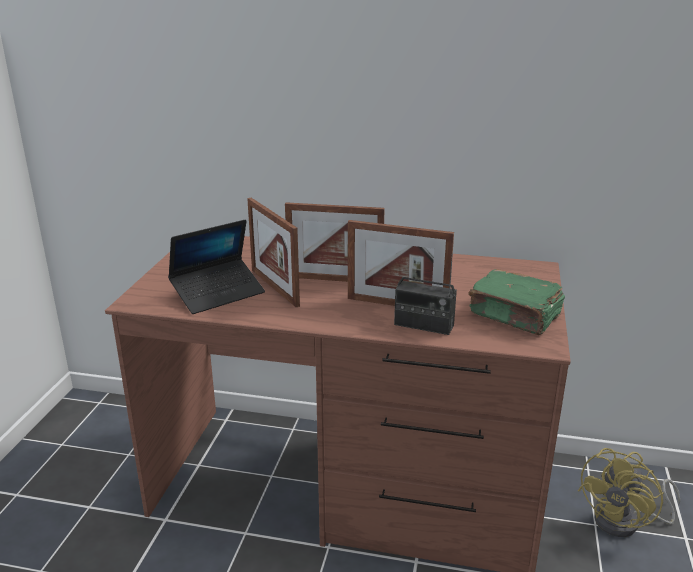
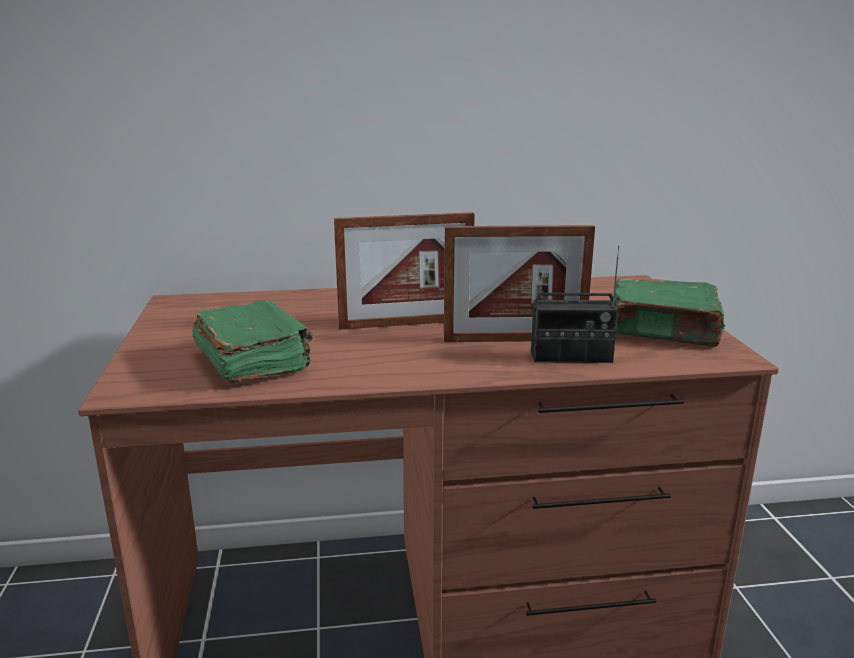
camera: 20 degrees left, 5 degrees down
(218, 293) = (253, 361): laptop -> green book
(274, 287) = (331, 343): picture frame -> none
(626, 522) = (764, 575): yellow fan -> none

